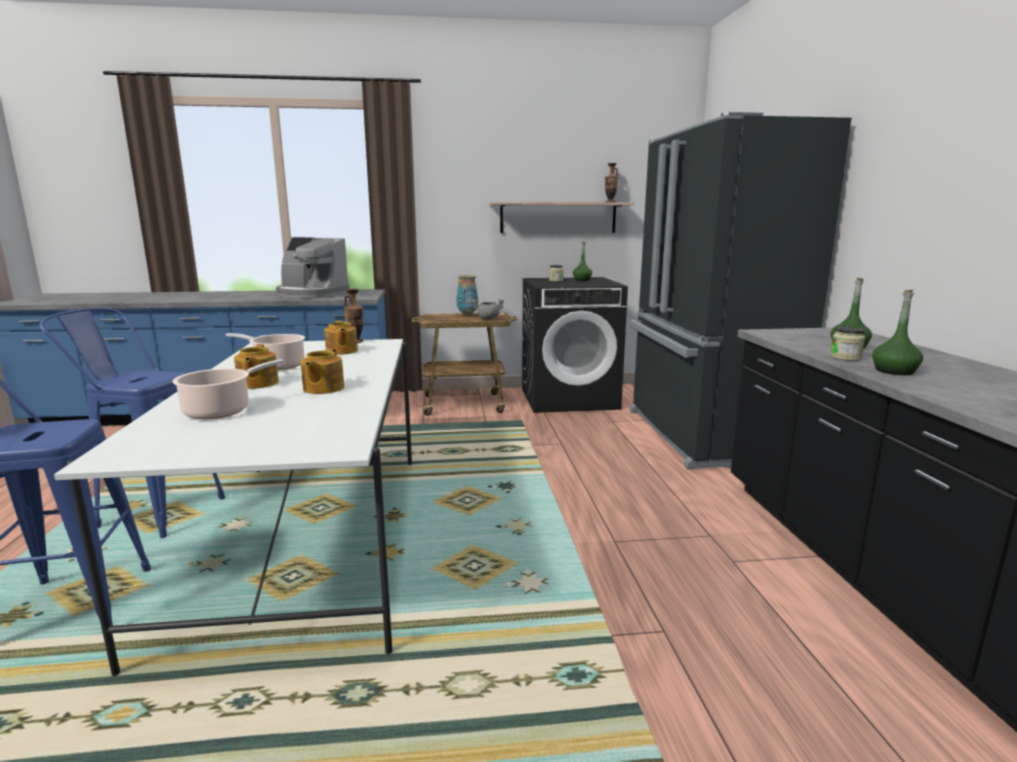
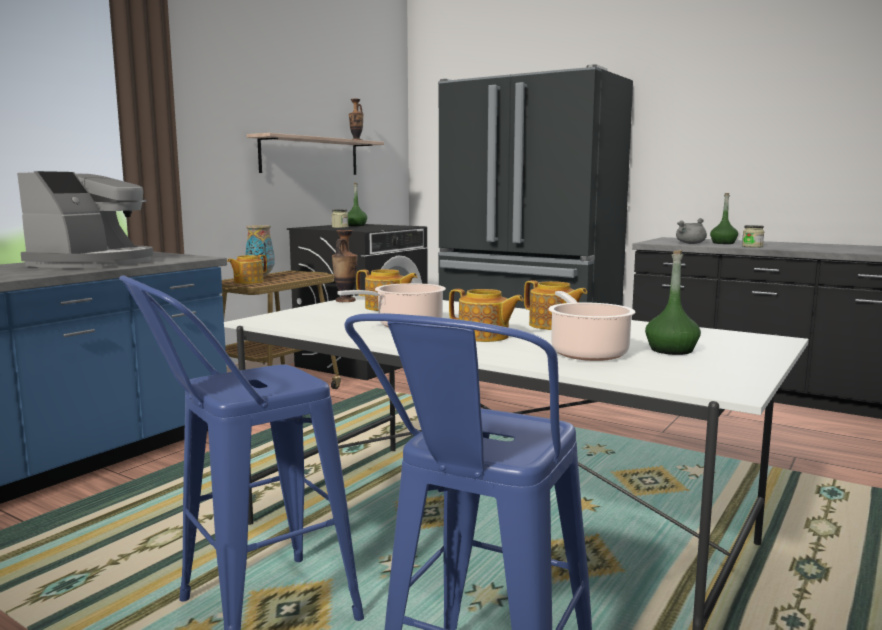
camera: 50 degrees left, 5 degrees down
(311, 294) = (94, 263): coffee machine -> coffee machine turned 45 degrees counterclockwise
(441, 318) = (247, 282): none -> teapot
(487, 318) = (305, 275): grey cooking pot -> grey cooking pot (690, 243)
(894, 371) = (796, 248): green bottle -> green bottle (671, 350)

